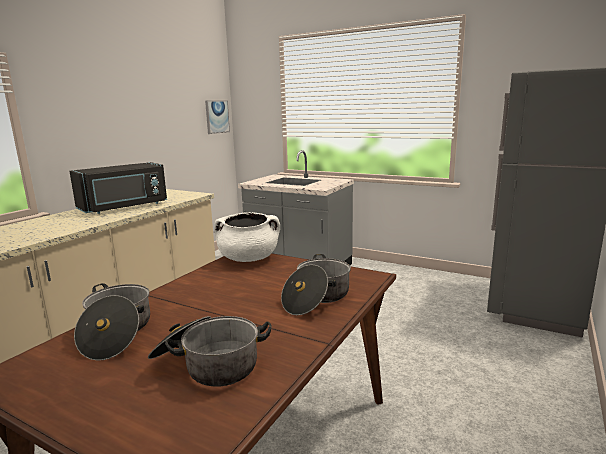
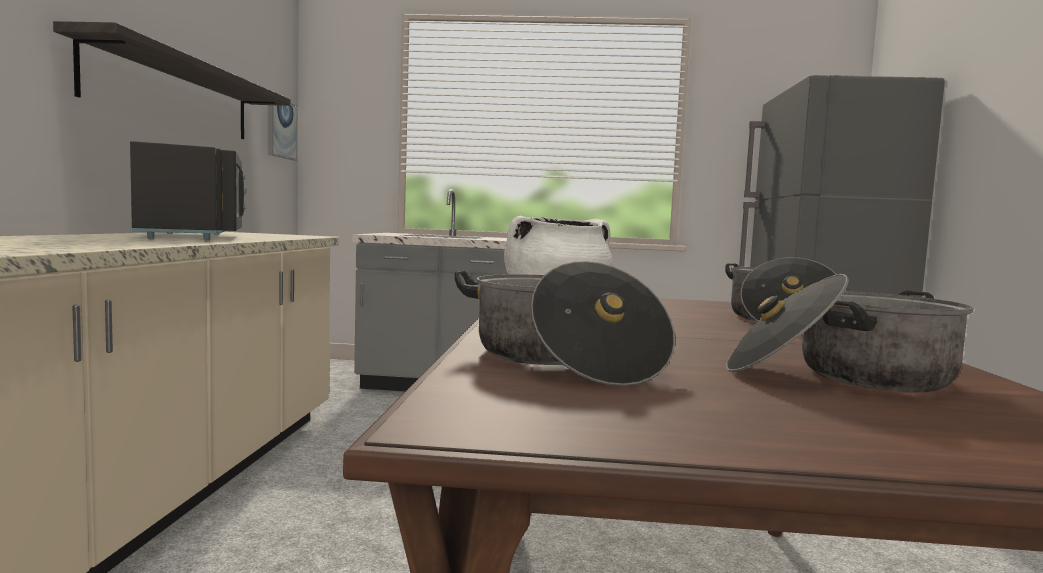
camera: 25 degrees left, 10 degrees down
(125, 207) = (196, 237): black microwave -> black microwave turned 45 degrees counterclockwise
(139, 120) = (175, 95): none -> shelf

